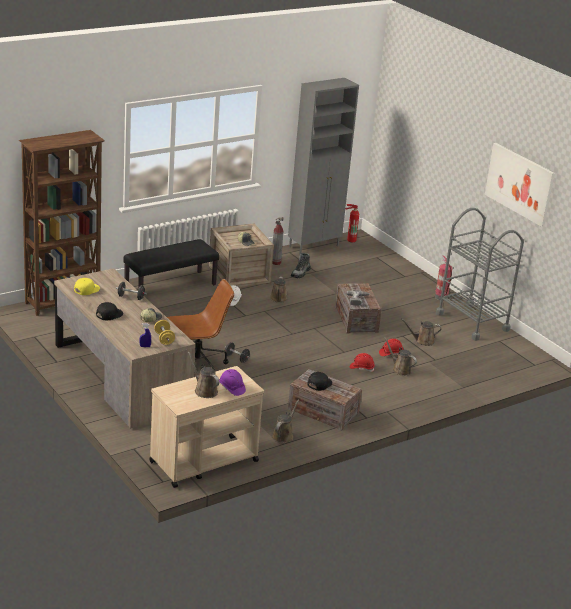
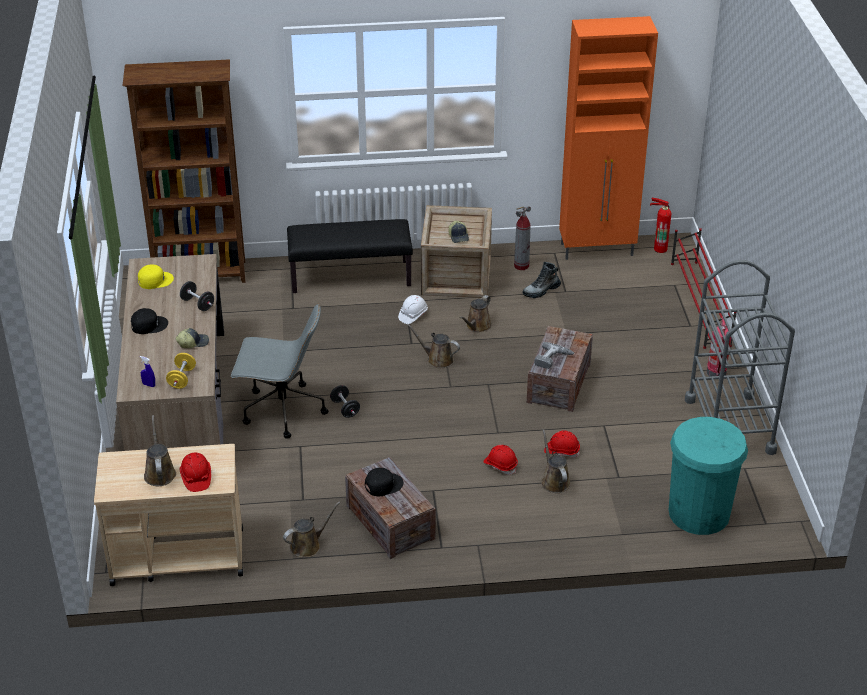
camera: 30 degrees right, 10 degrees up
(196, 368) = (282, 410): brown office chair -> grey office chair
(231, 388) = (196, 478): purple hard hat -> red hard hat
(314, 246) = (598, 250): grey cabinet -> orange cabinet
(400, 264) = (699, 304): none -> red shoe rack
(422, 341) = (625, 441): brown watering can -> brown watering can (437, 359)
(495, 367) = (699, 513): none -> turquoise trash can
(519, 183) = (804, 242): picture -> none

